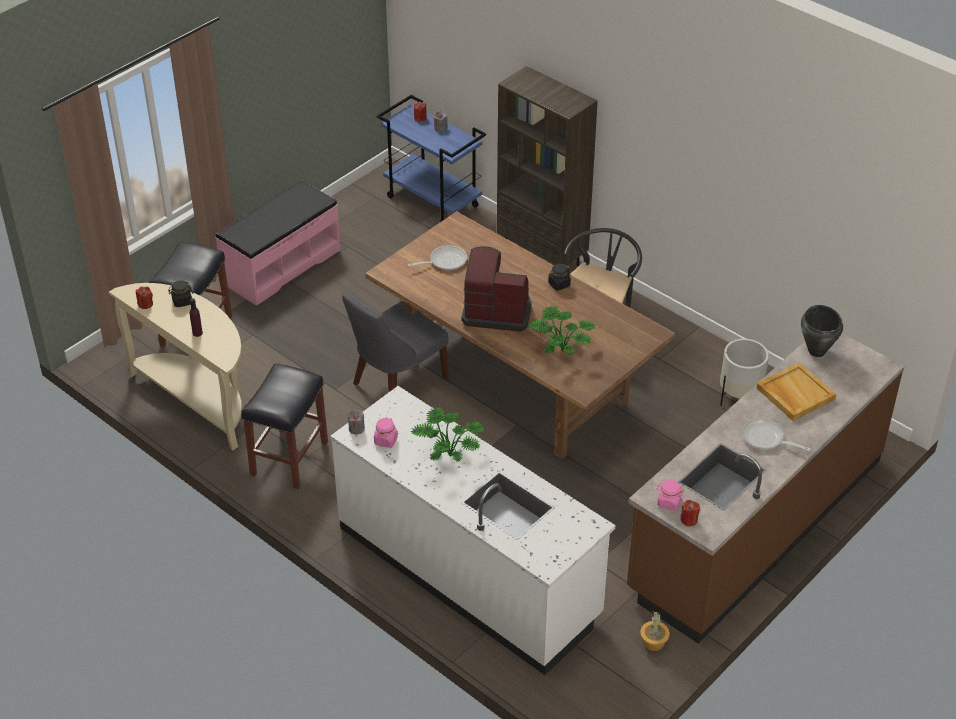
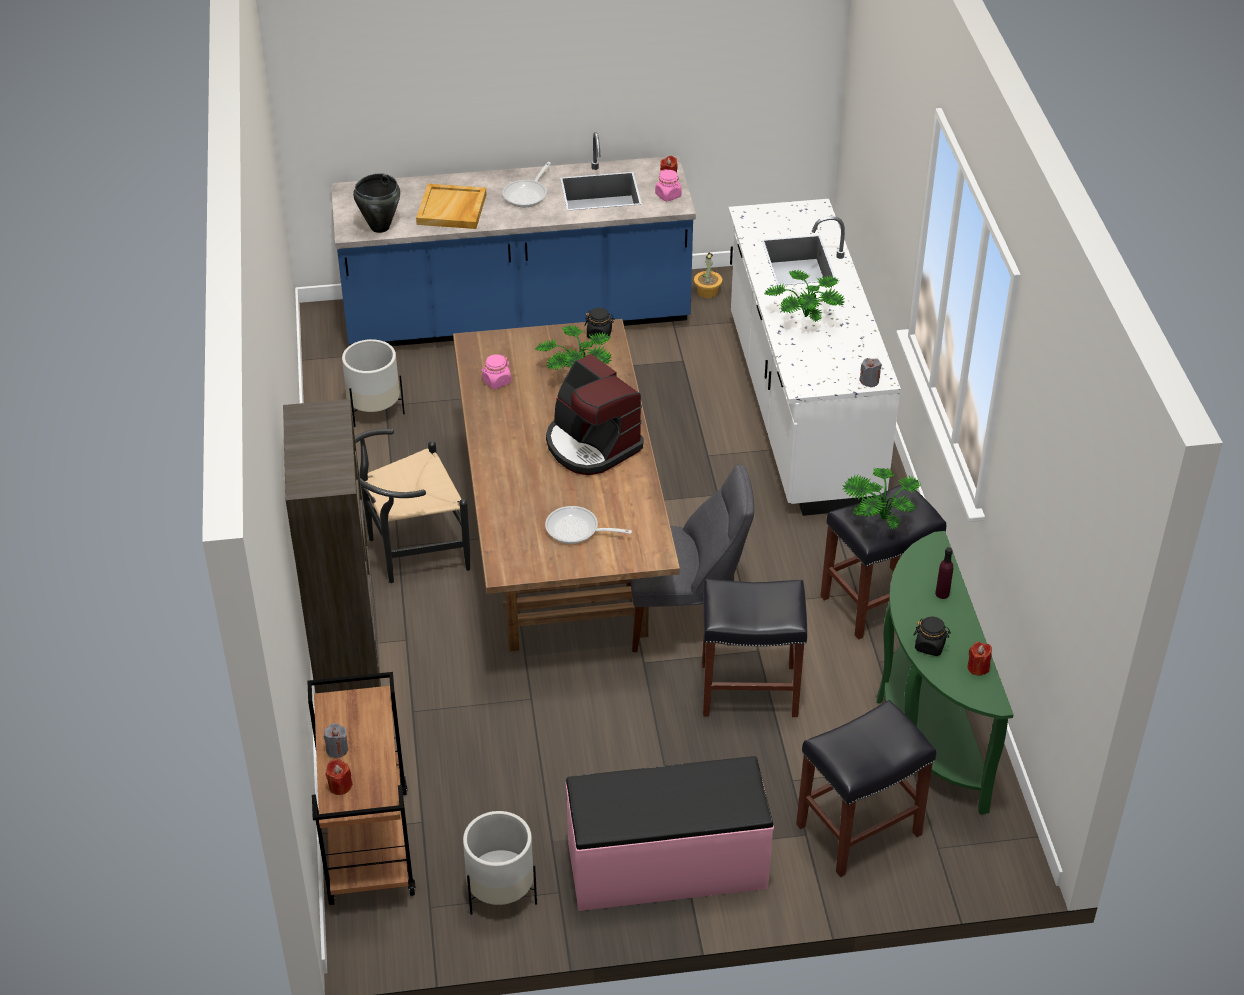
camera: 140 degrees left, 0 degrees up
(198, 400) = (926, 729): beige console table -> green console table
(285, 385) = (877, 518): none -> potted plant
(320, 365) = (747, 690): none -> black stool
(349, 217) = (501, 893): none -> white planter
(386, 440) = (851, 358): pink jar -> pink jar (496, 381)
(433, 202) = (367, 845): blue cart -> brown cart
(559, 284) = (493, 436): black jar -> black jar (599, 334)
(755, 524) = (517, 317): brown counter -> blue counter
(766, 439) = (527, 194): frying pan -> frying pan turned 45 degrees clockwise

